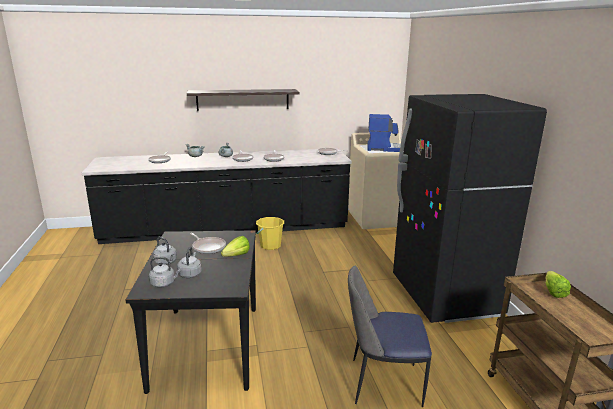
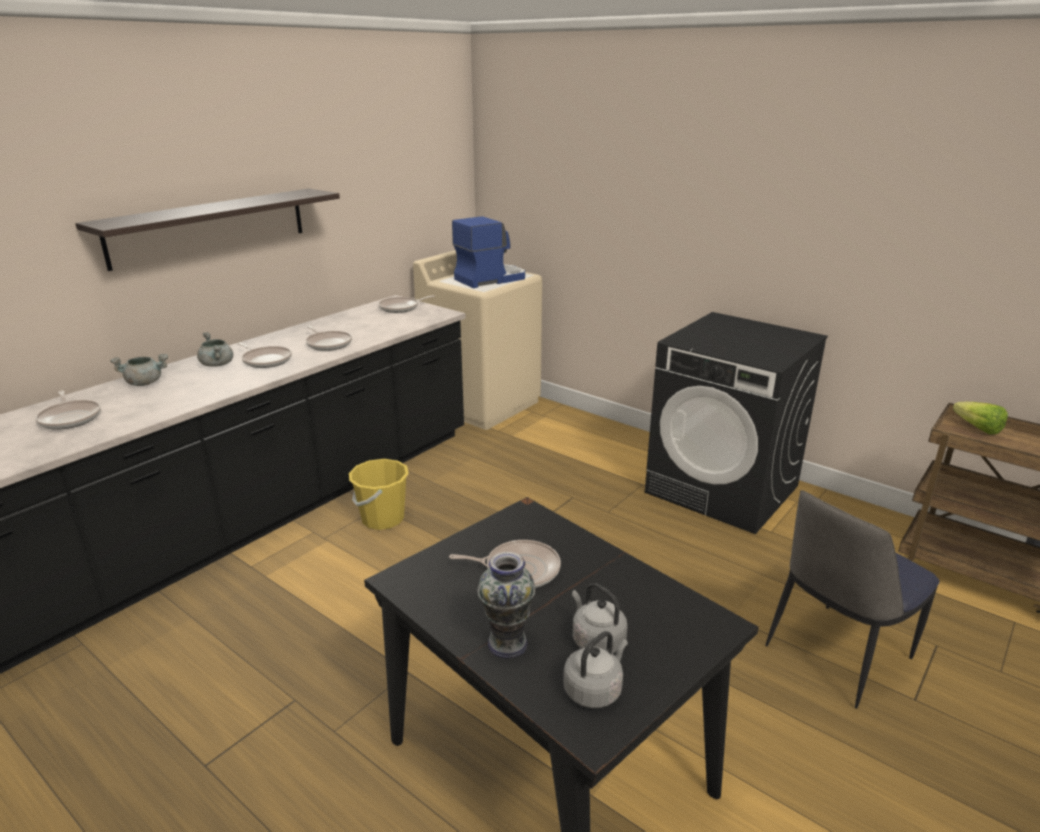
camera: 40 degrees left, 5 degrees up
(166, 262) = (508, 643): grey kettle -> vase
(234, 256) = (596, 564): lettuce -> none
(445, 296) = (722, 489): black fridge -> black washing machine

